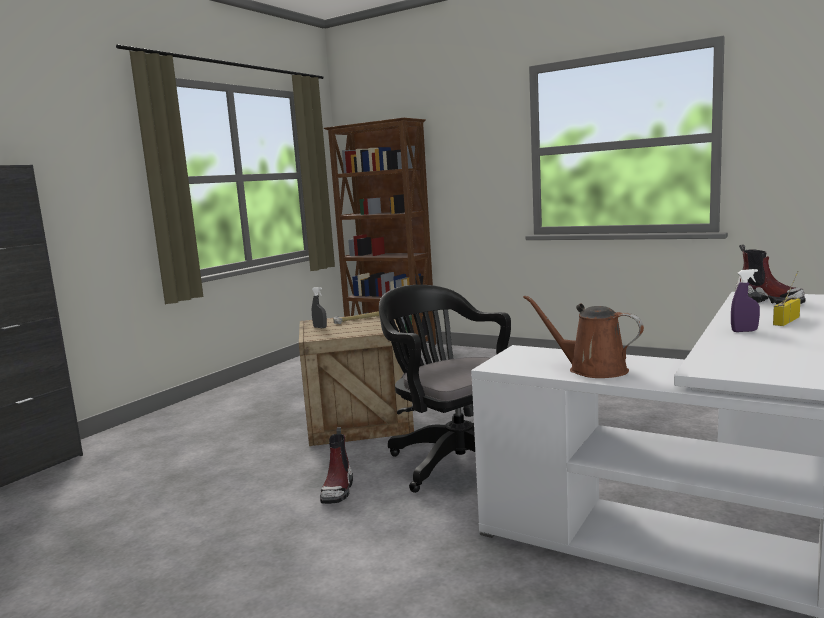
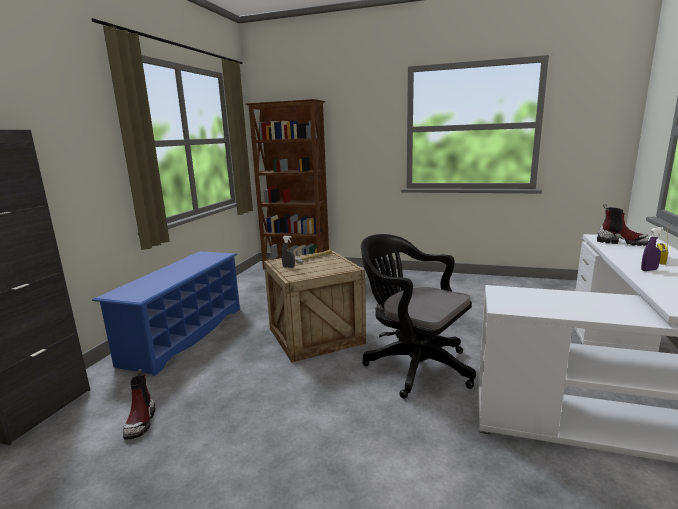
camera: 15 degrees left, 5 degrees up
(208, 411) = (184, 335): none -> blue shoe rack
(337, 490) = (342, 403): boot -> boot (140, 422)
(592, 369) = (578, 308): brown watering can -> none

